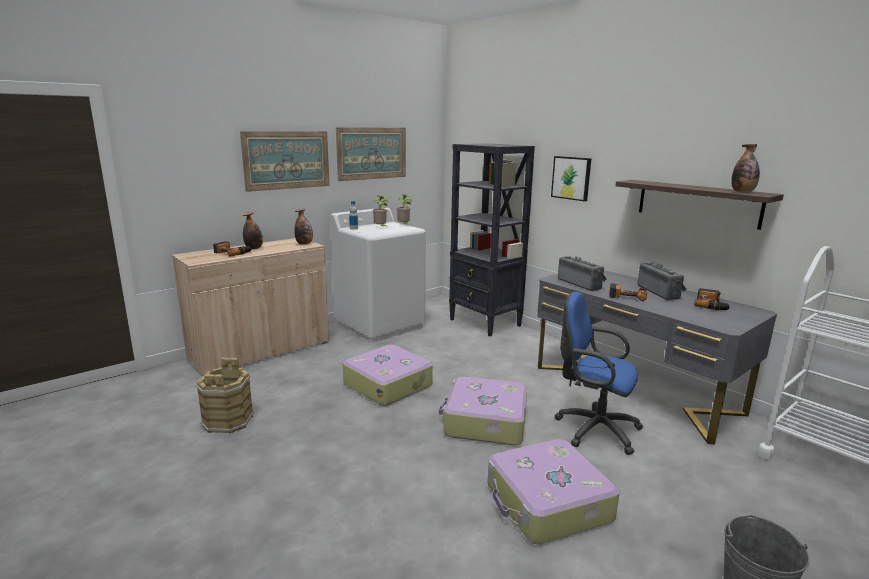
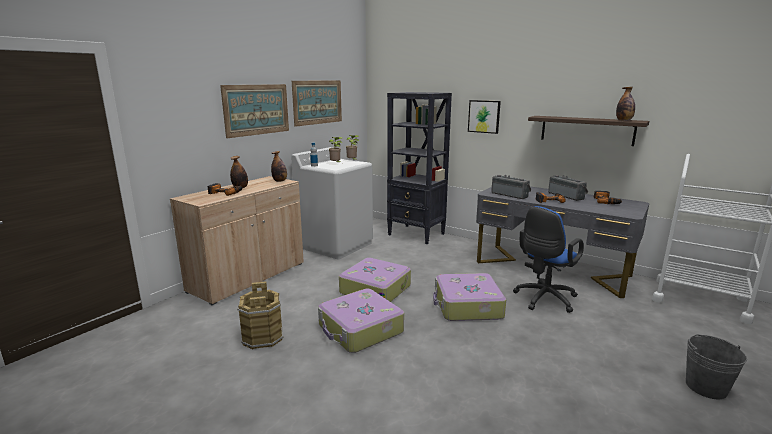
camera: 15 degrees left, 0 degrees up
(547, 503) = (548, 354): suitcase -> suitcase (360, 330)
(593, 429) = (543, 299): blue office chair -> blue office chair turned 60 degrees counterclockwise

